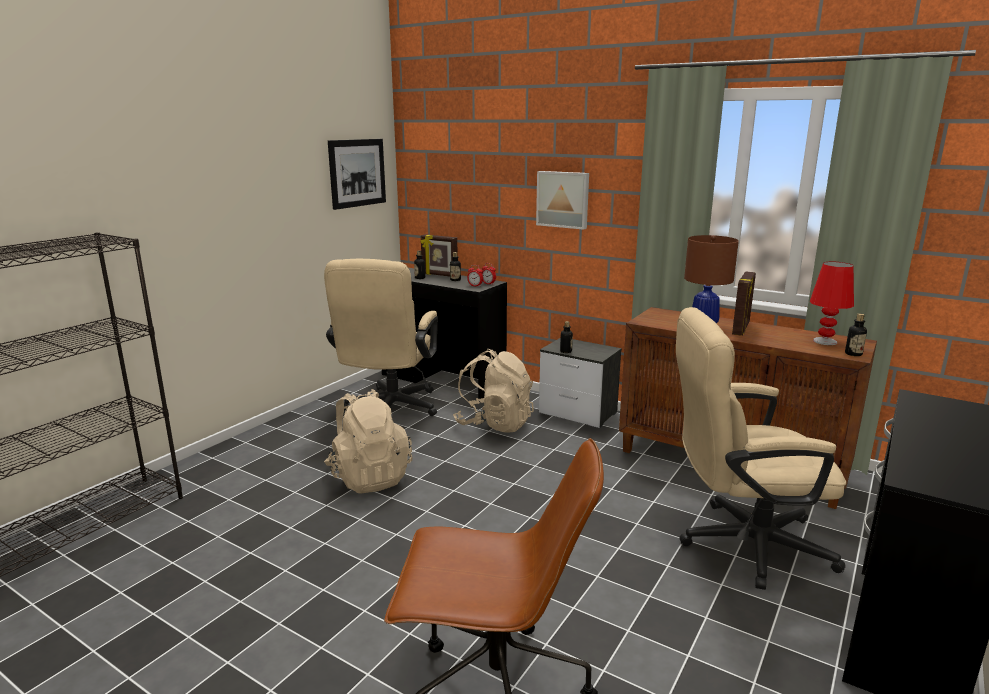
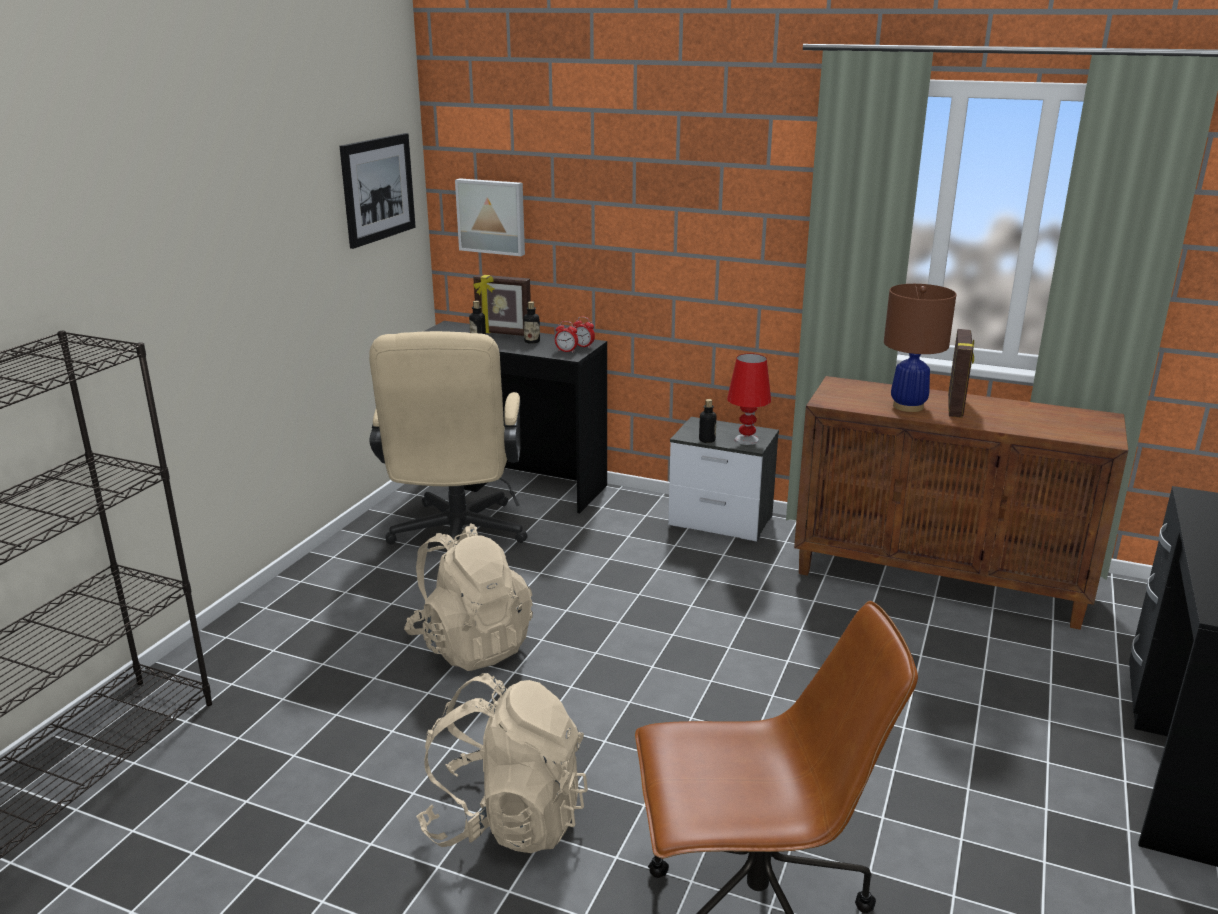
camera: 10 degrees left, 5 degrees up
(494, 424) = (613, 547): beige backpack -> beige backpack (506, 820)
(563, 199) = (692, 225): picture -> picture (492, 216)
(741, 544) = (982, 688): beige office chair -> none
(825, 341) = (1064, 420): red table lamp -> red table lamp (747, 440)
(853, 354) = (1104, 437): bottle -> none

